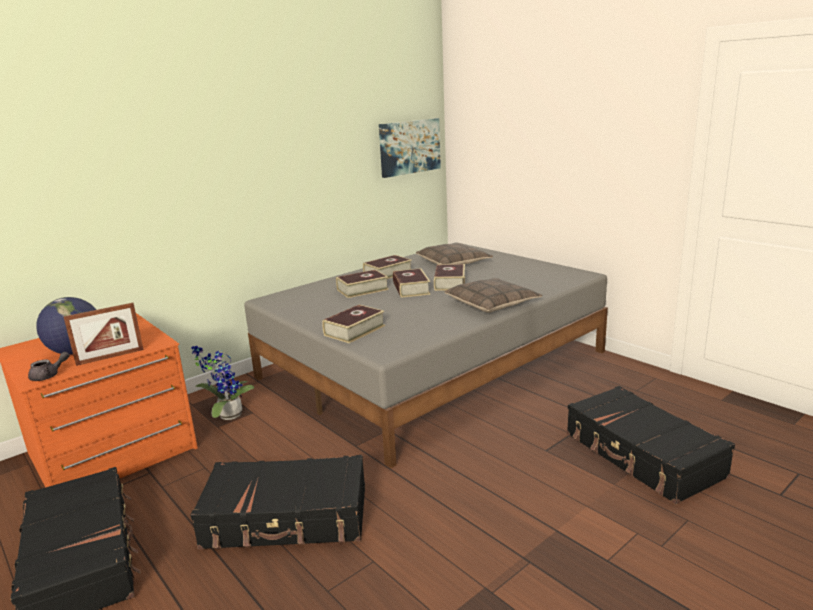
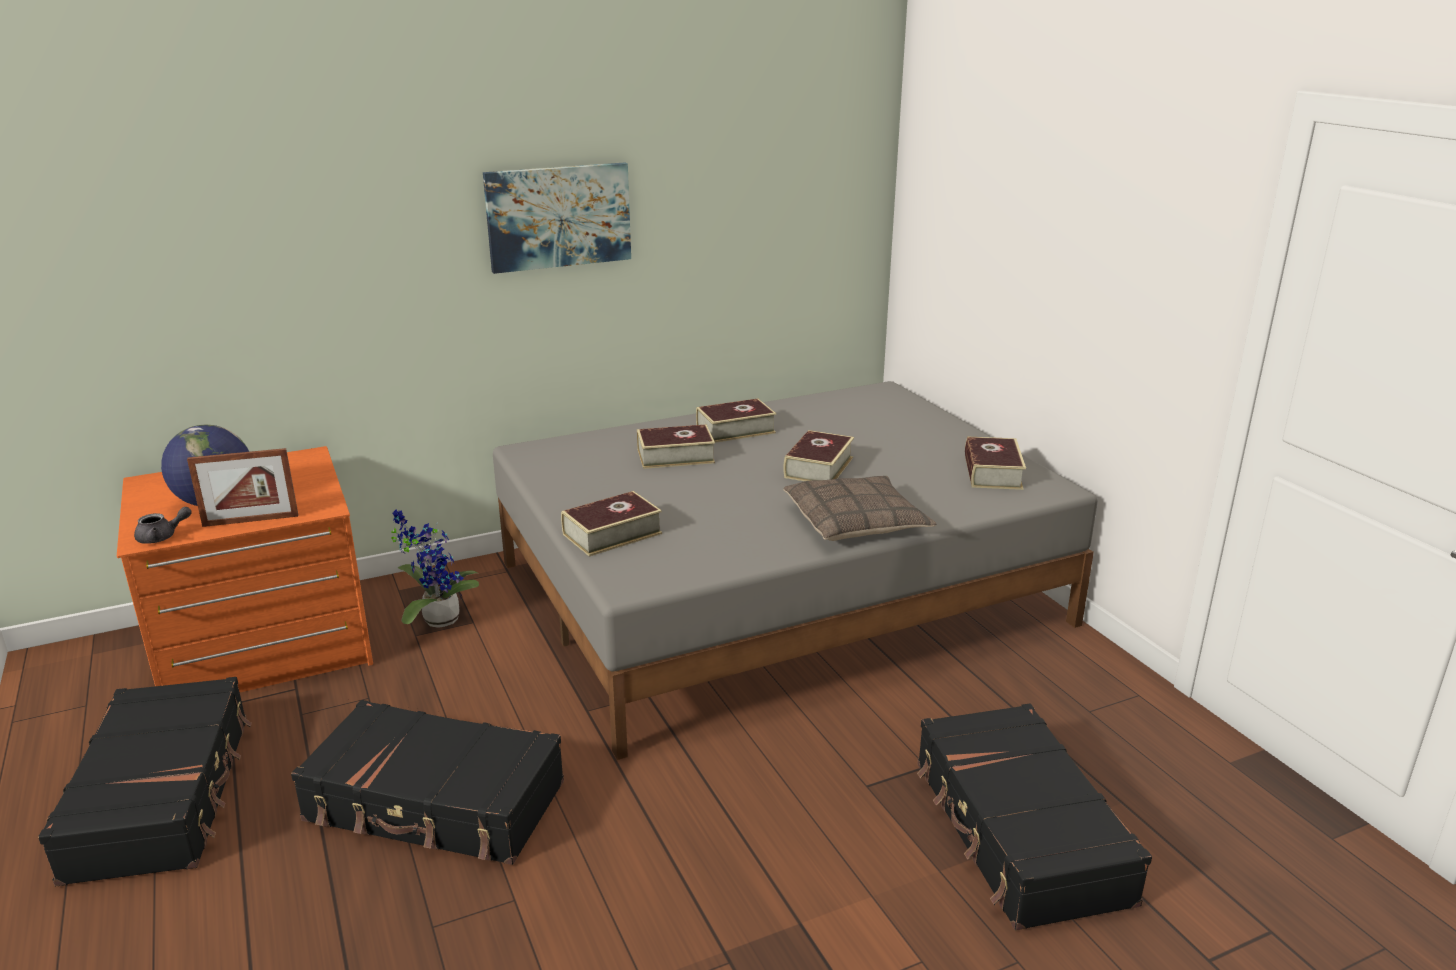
camera: 15 degrees right, 5 degrees up
(409, 147) = (820, 212): picture -> picture (558, 216)
(411, 289) = (750, 468): book -> book (992, 473)
(453, 262) = (855, 425): pillow -> none

